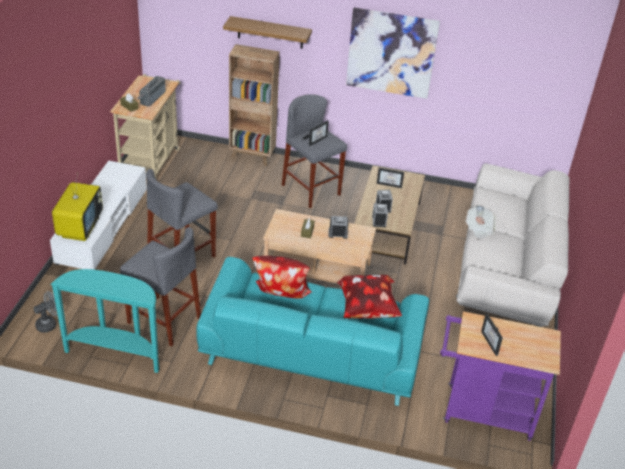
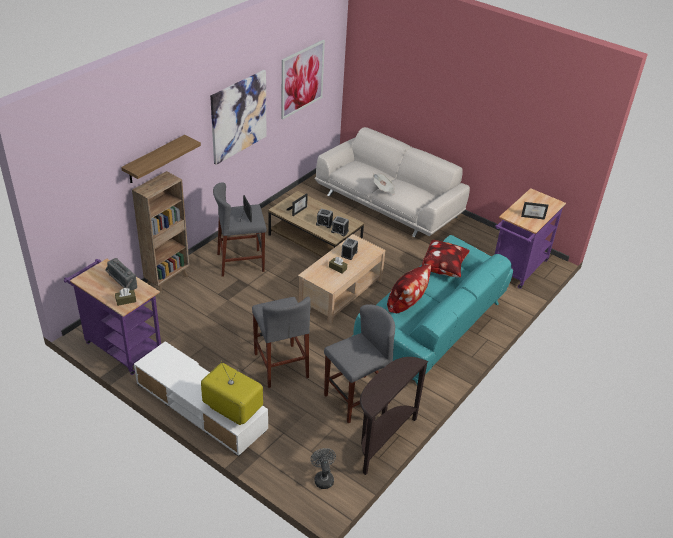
camera: 65 degrees left, 0 degrees up
(115, 353) = (382, 440): turquoise console table -> brown console table
(151, 160) = (120, 346): beige cart -> purple cart
(505, 66) = (302, 79): none -> picture

